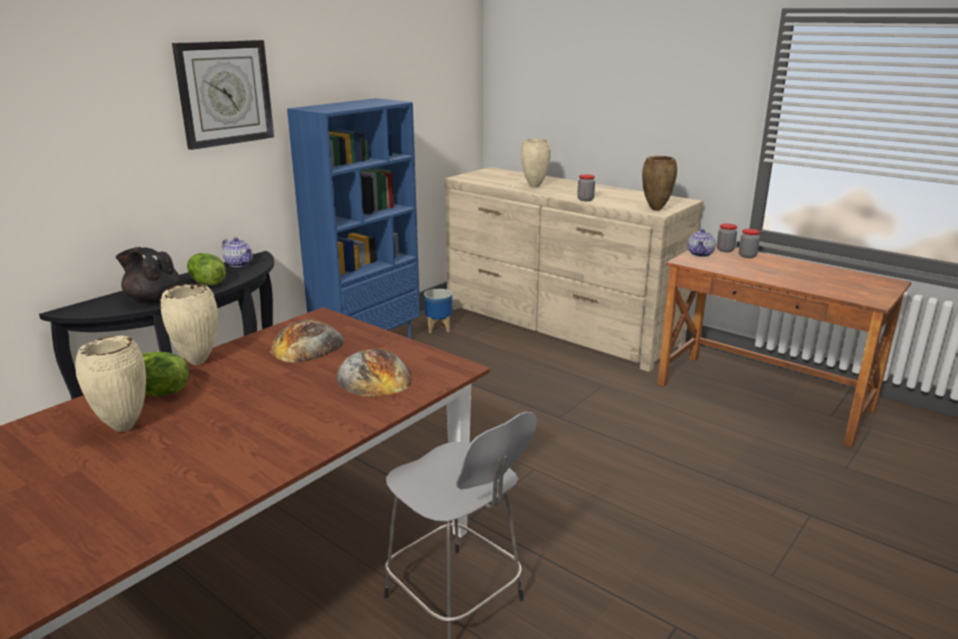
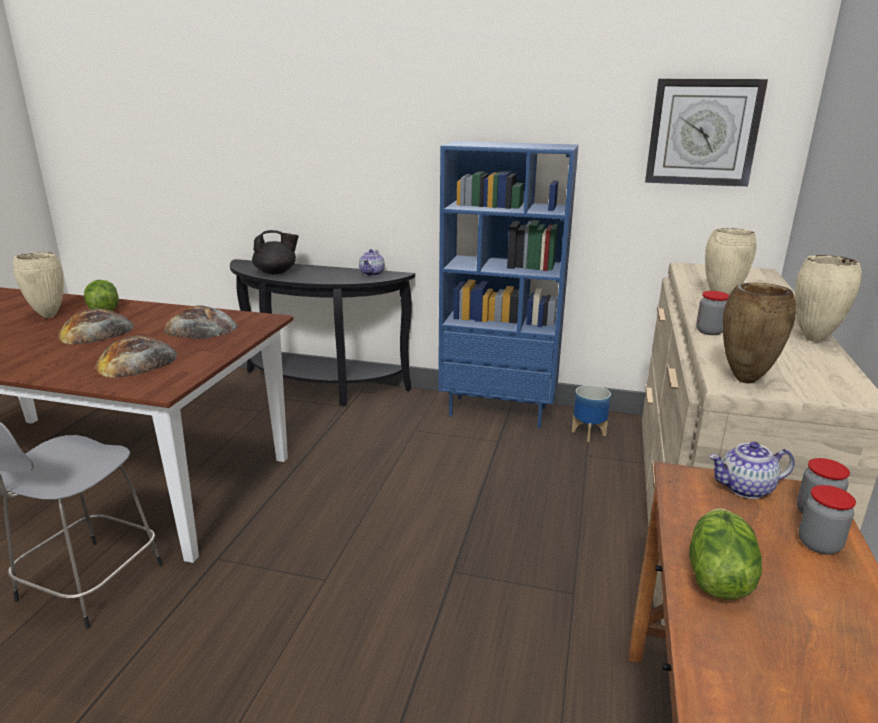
camera: 65 degrees right, 0 degrees up
(153, 299) = (276, 272): black teapot -> black teapot turned 75 degrees clockwise
(197, 363) = (157, 308): beige vase -> beige vase (812, 340)
(206, 283) = (319, 276): lettuce -> lettuce (716, 576)
(224, 93) = (394, 119): wall clock -> wall clock (703, 132)
(242, 396) = (97, 331): none -> bread

